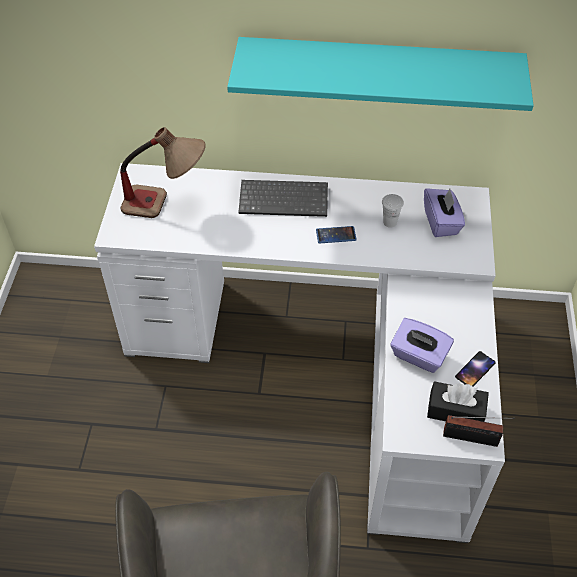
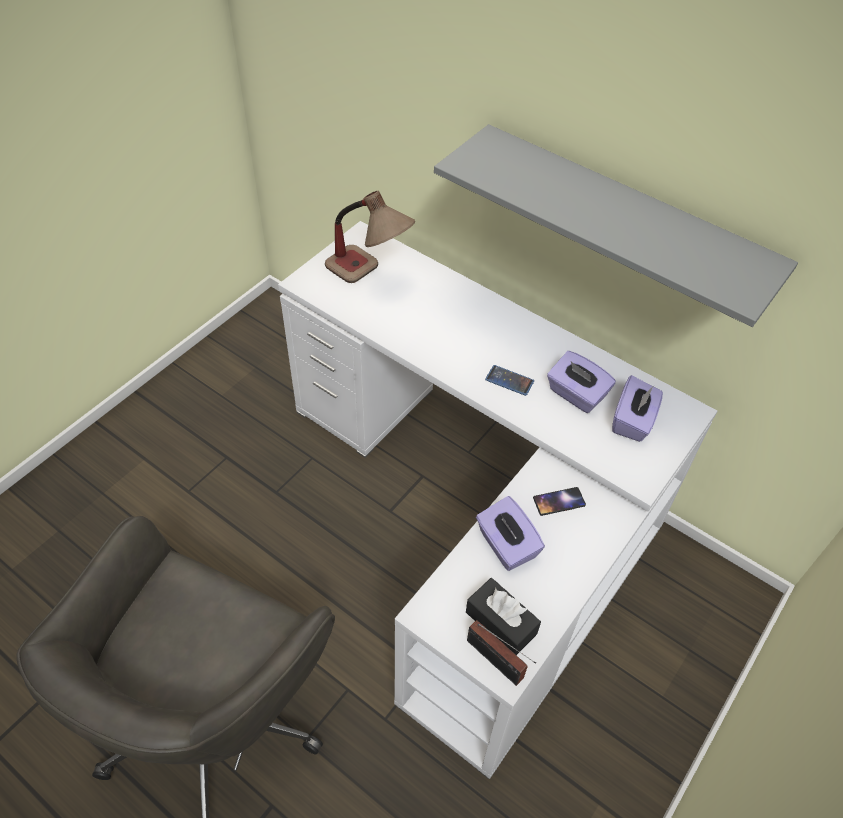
camera: 30 degrees right, 0 degrees up
(285, 199) = (486, 322): keyboard -> none
(378, 72) = (623, 220): turquoise shelf -> grey shelf
(389, 222) = (576, 394): white cup -> purple tissue box
(475, 370) = (556, 593): phone -> phone (559, 501)

